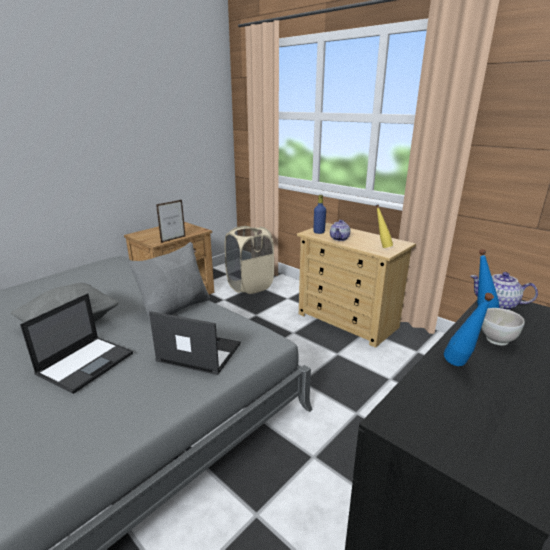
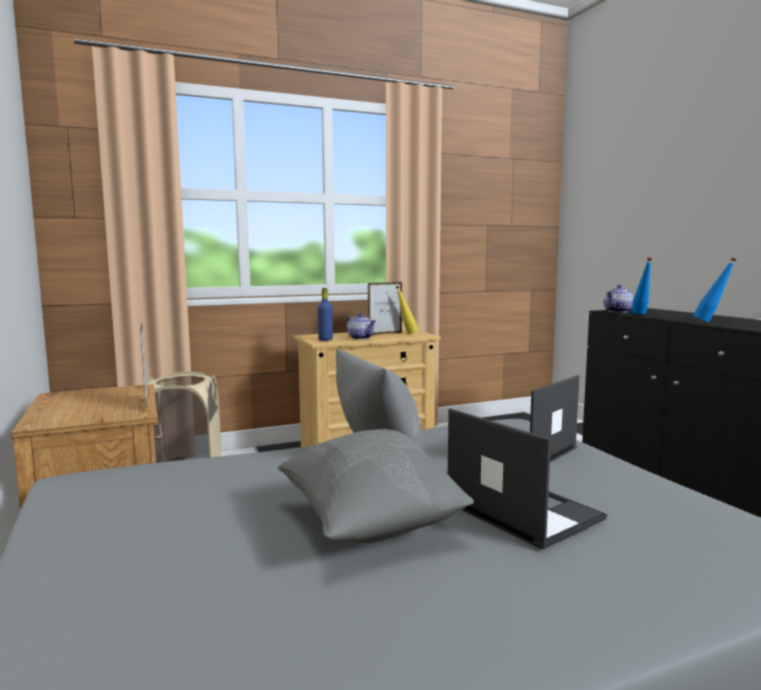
camera: 65 degrees left, 15 degrees down
(370, 241) = (385, 334): none -> picture frame
(496, 340) = (672, 316): white bowl -> none

